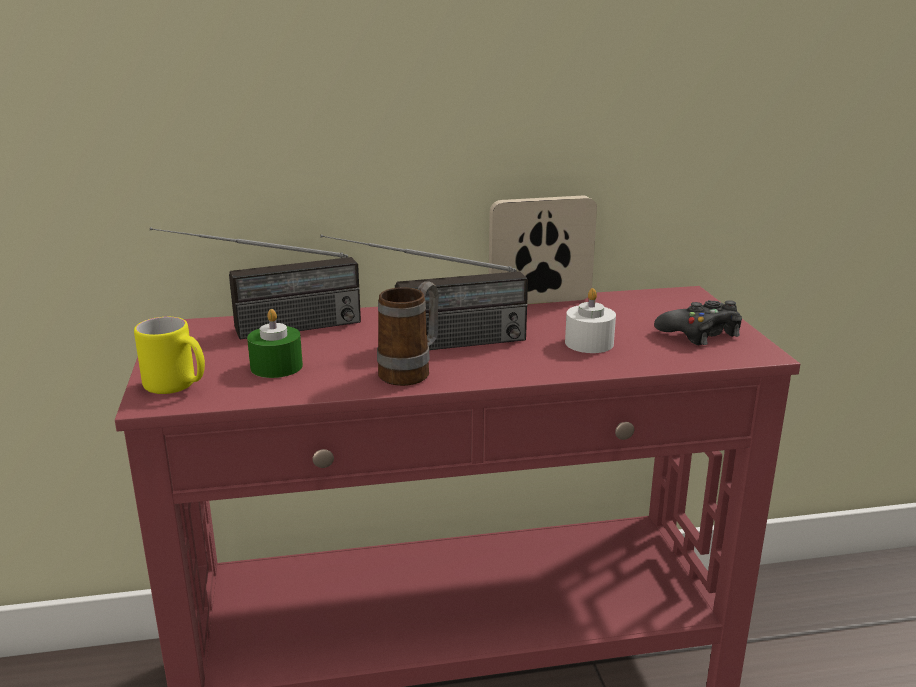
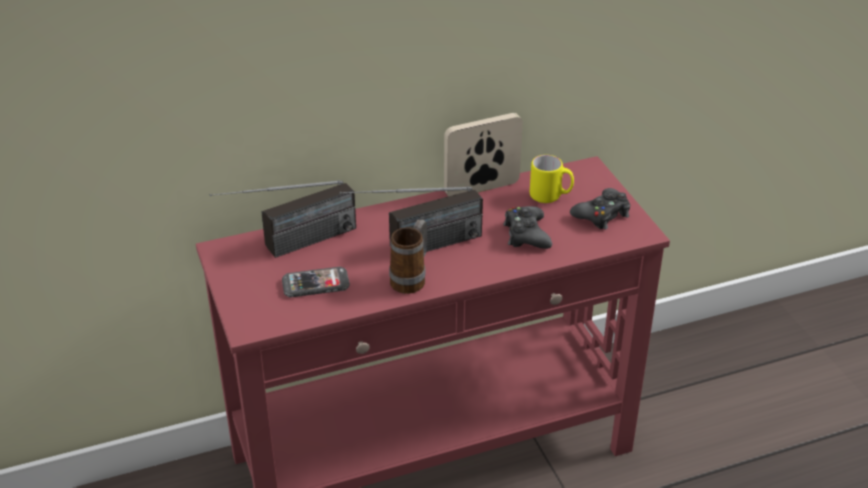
camera: 10 degrees left, 15 degrees up
(177, 387) = (257, 312): yellow mug -> yellow mug (550, 196)
(276, 366) = (315, 284): green candle -> phone
(589, 343) = (526, 234): white candle -> black game controller

